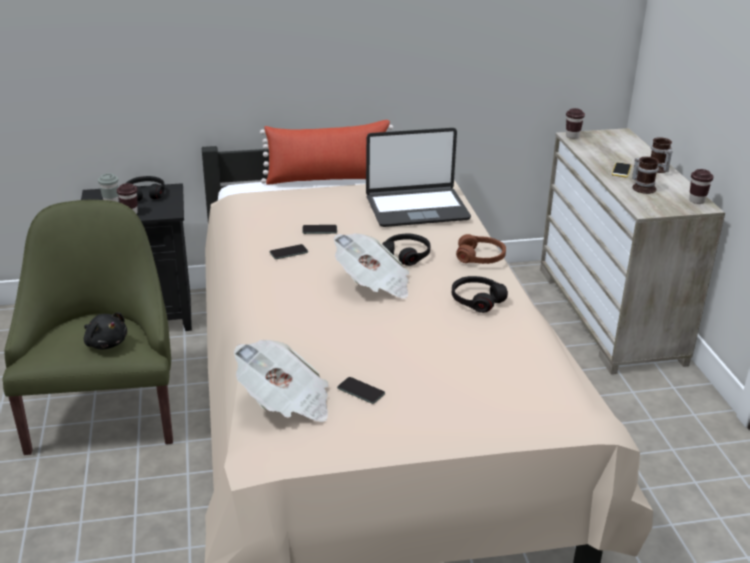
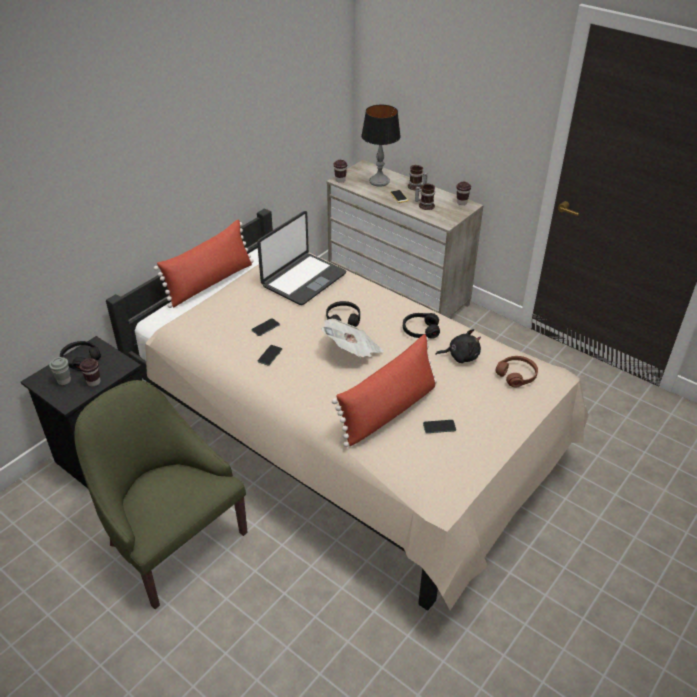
camera: 40 degrees left, 10 degrees up
(106, 343) = (186, 491): black plush toy -> black plush toy (461, 356)
(285, 402) = (411, 460): newspaper -> none
(330, 350) = (388, 410): none -> red pillow
(480, 257) = (385, 298): brown headphones -> brown headphones (516, 375)
(617, 151) = (379, 181): none -> table lamp

